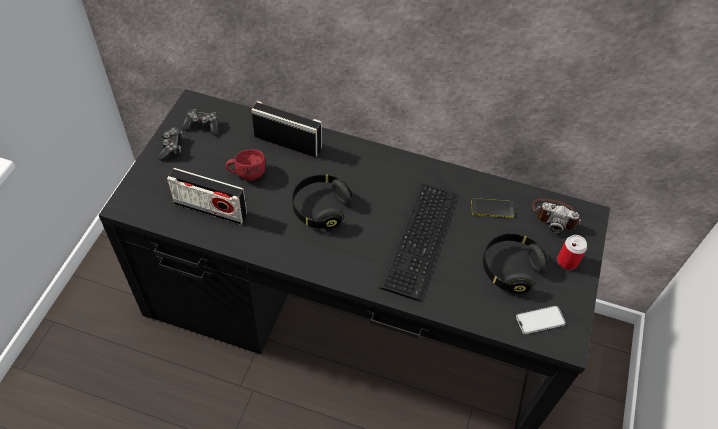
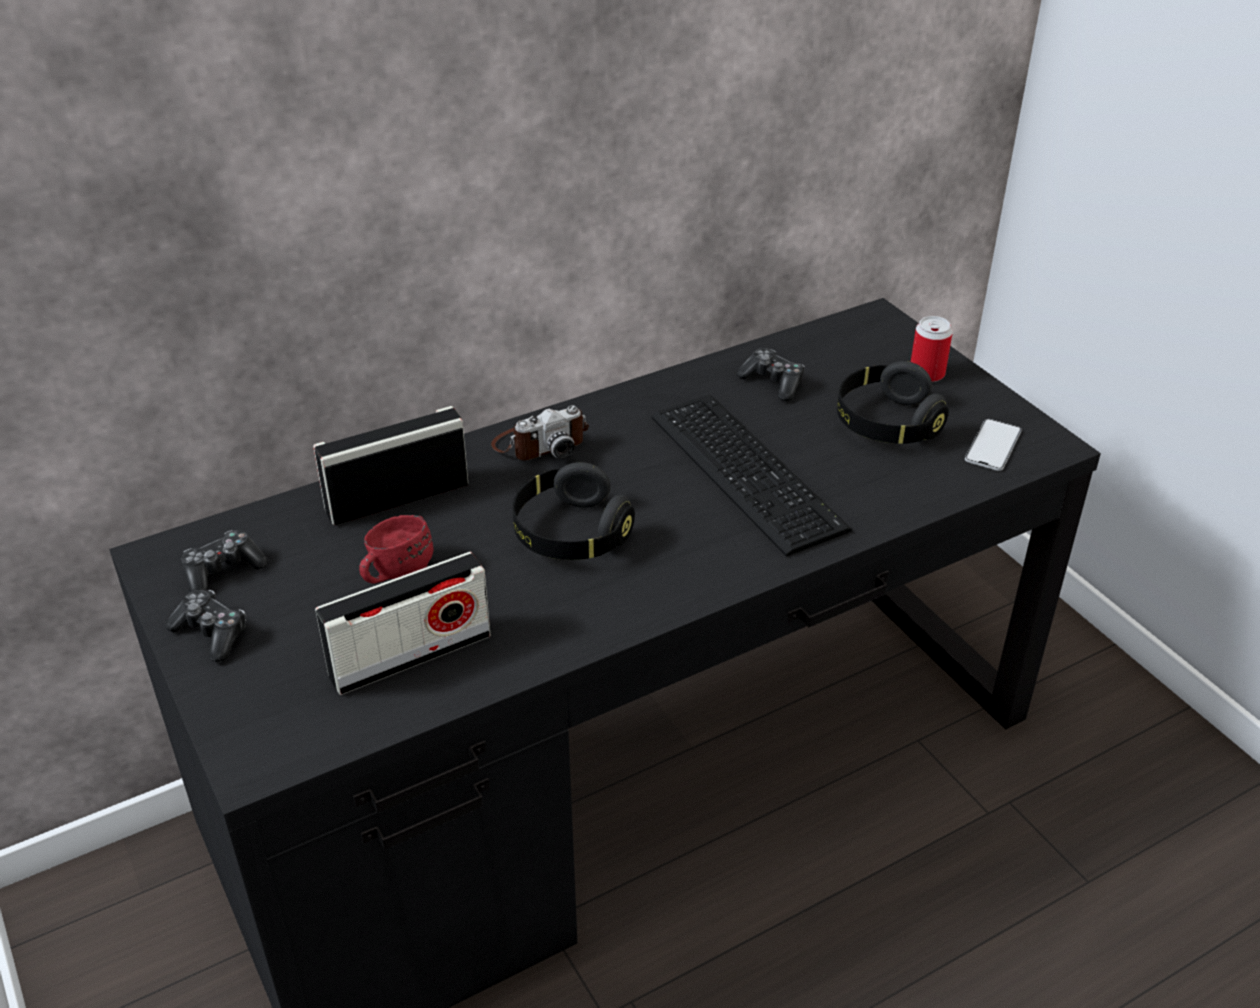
camera: 45 degrees left, 15 degrees down
(492, 208) = (773, 382): phone -> game controller
(555, 216) = (846, 342): camera -> camera (540, 443)

